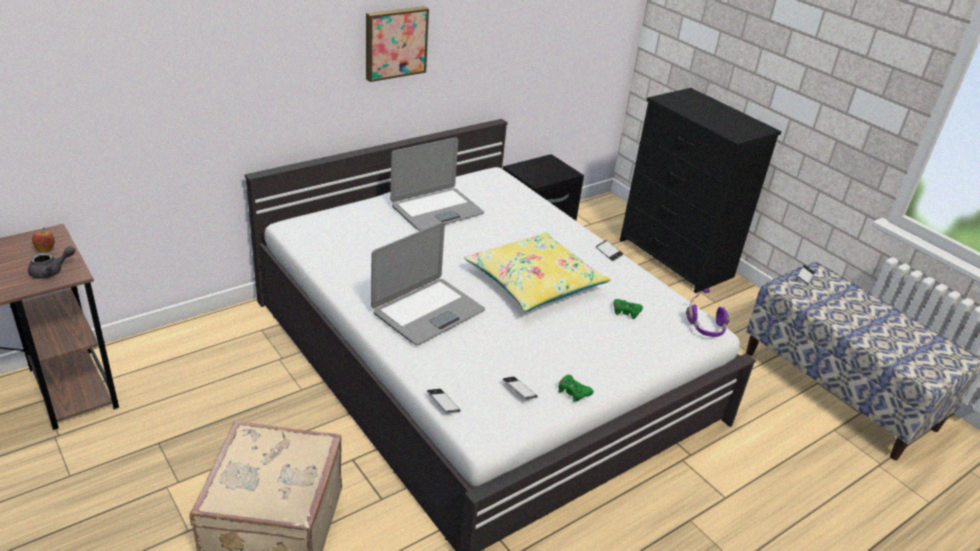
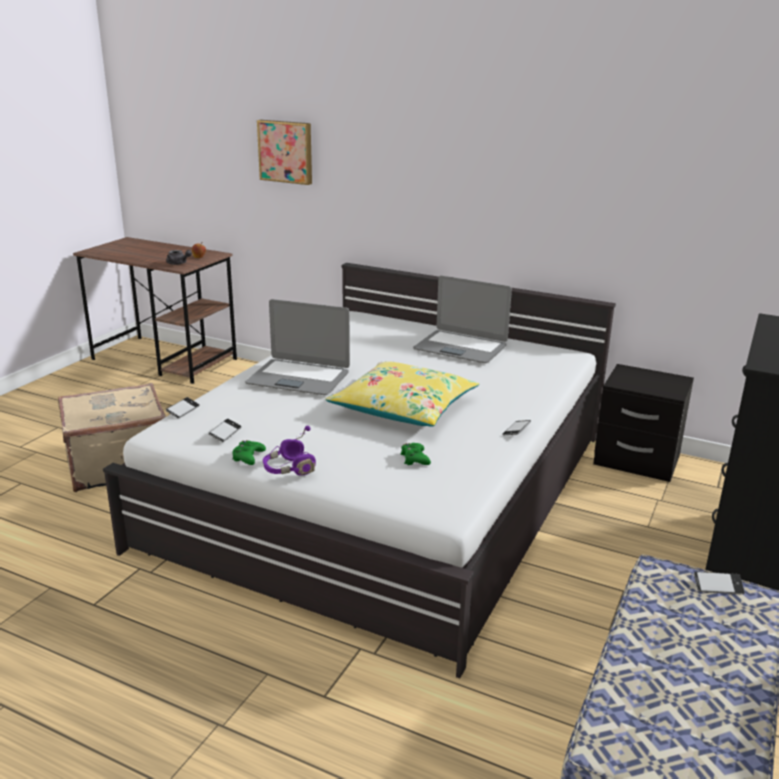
camera: 65 degrees right, 10 degrees down
(395, 42) = (492, 182): picture -> picture (286, 151)
(706, 328) = (445, 509): purple headphones -> purple headphones (289, 469)

